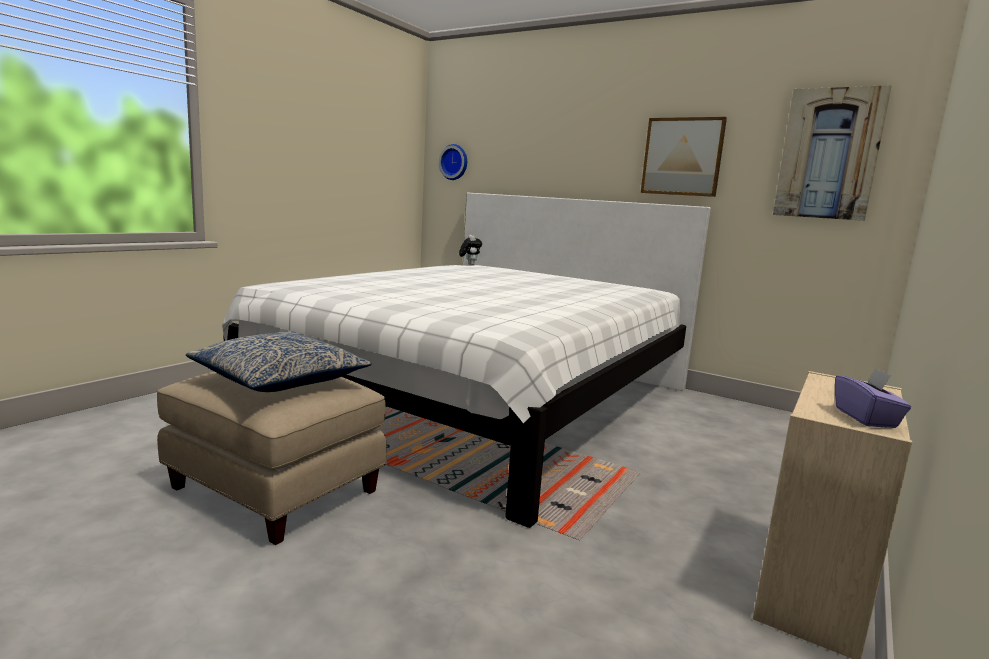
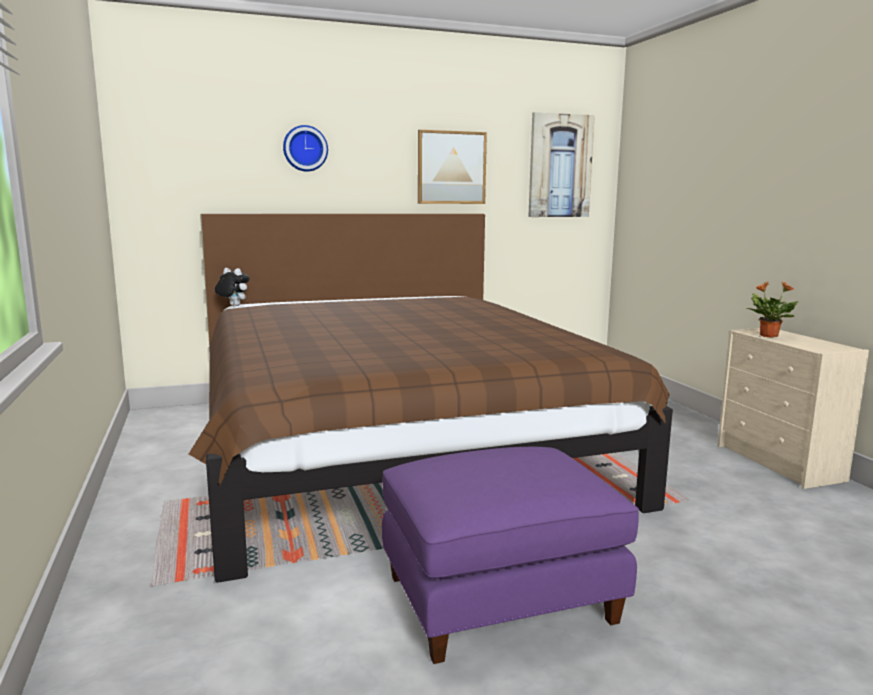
camera: 50 degrees left, 0 degrees up
(277, 489) = (499, 597): beige ottoman -> purple ottoman
(279, 379) = (518, 467): pillow -> none
(455, 162) = (165, 174): wall clock -> wall clock (305, 148)
(480, 398) = (392, 447): white bed -> brown bed
(830, 387) = (768, 336): none -> potted plant
(866, 418) = (828, 345): purple tissue box -> none

